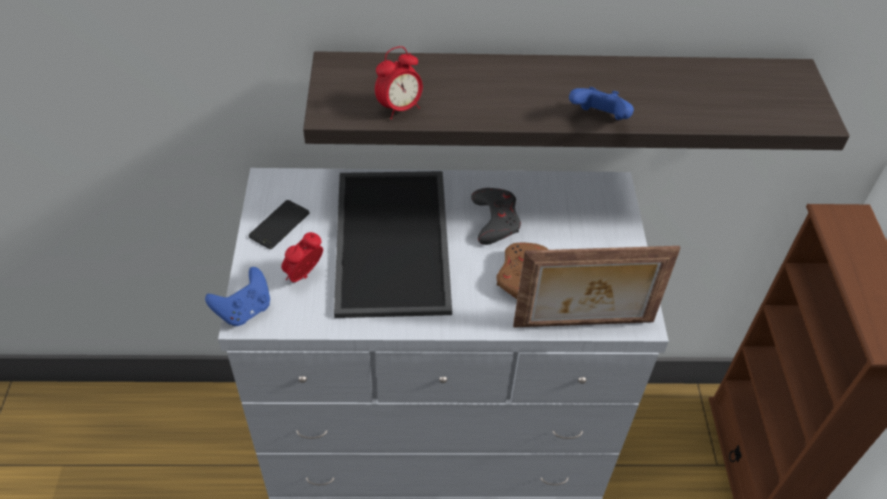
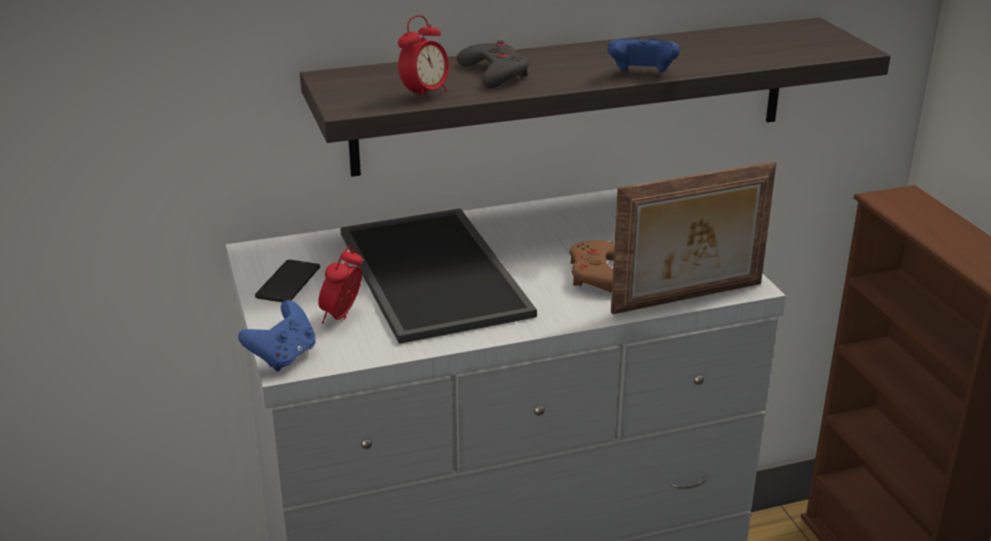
camera: 15 degrees left, 20 degrees down
(495, 220) = (541, 238): grey game controller -> grey game controller (494, 73)

